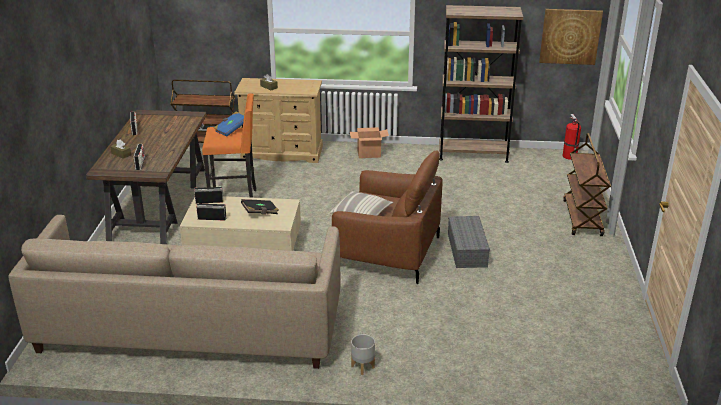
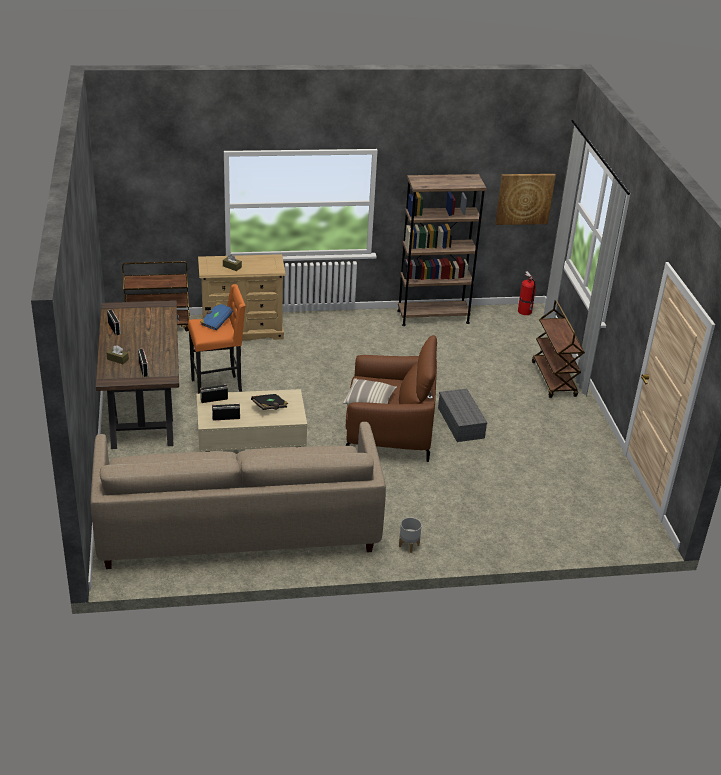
camera: 15 degrees left, 5 degrees up
(368, 154) = (330, 325): cardboard box -> none

